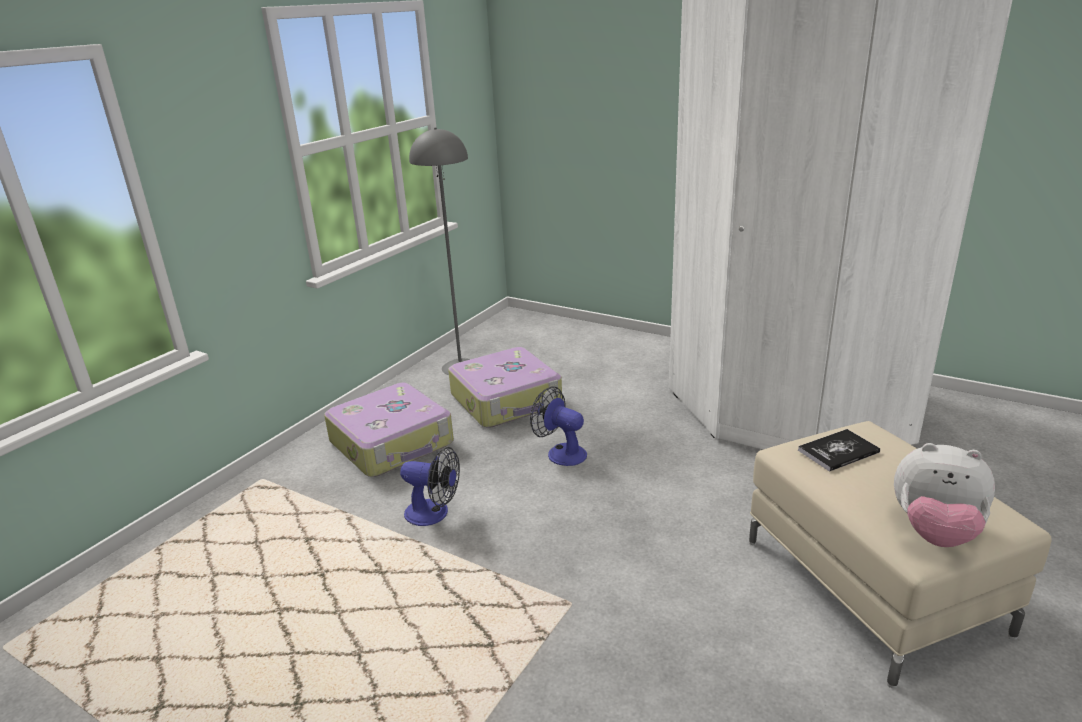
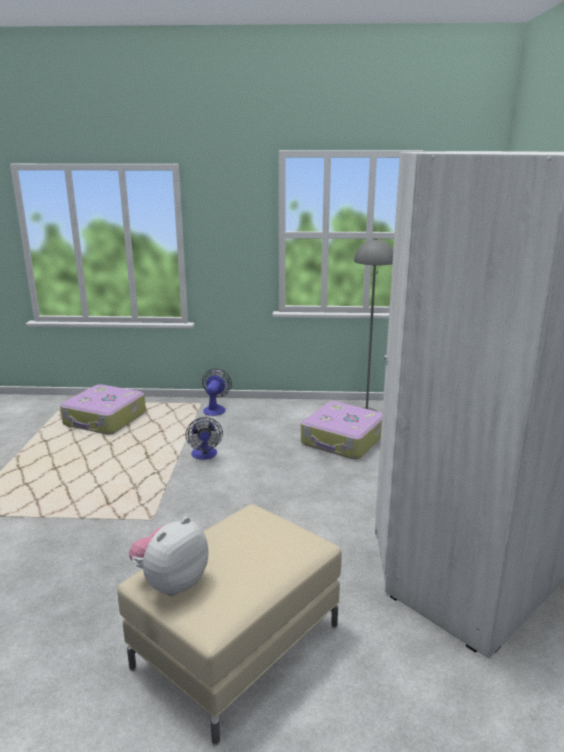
camera: 60 degrees right, 5 degrees down
(393, 443) = (261, 422): suitcase -> suitcase (105, 419)
(561, 452) = (298, 476): fan -> fan (215, 409)
(838, 451) = (260, 530): book -> none
(934, 532) = (171, 583): plush toy -> plush toy turned 45 degrees clockwise

